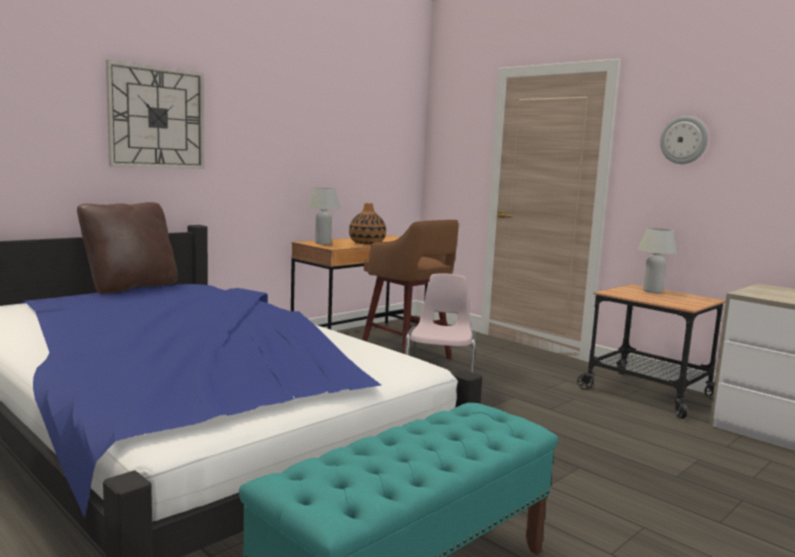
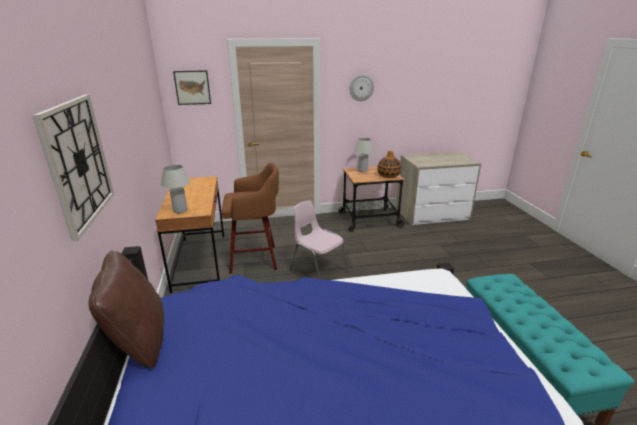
camera: 55 degrees left, 15 degrees up
(366, 243) = (198, 195): vase -> vase (388, 175)
(454, 131) = (192, 87): none -> picture

